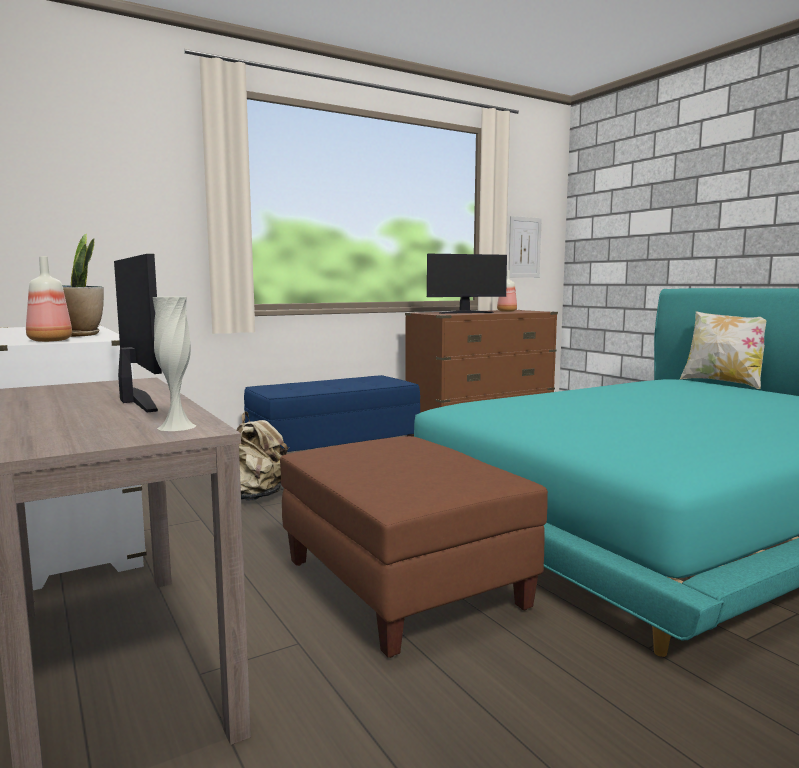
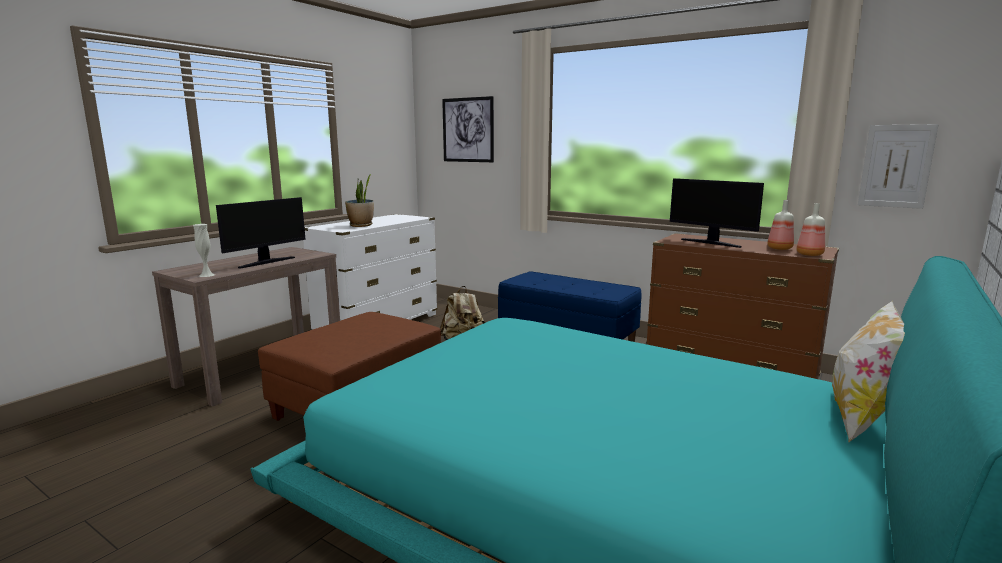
camera: 65 degrees right, 5 degrees up
(49, 341) = (328, 228): bottle -> bottle (809, 254)
(84, 184) = (468, 130): none -> picture

